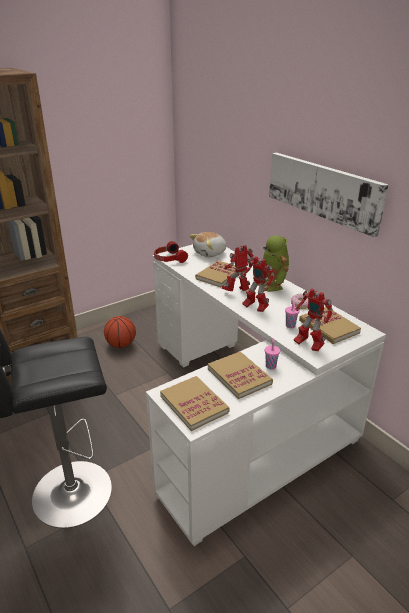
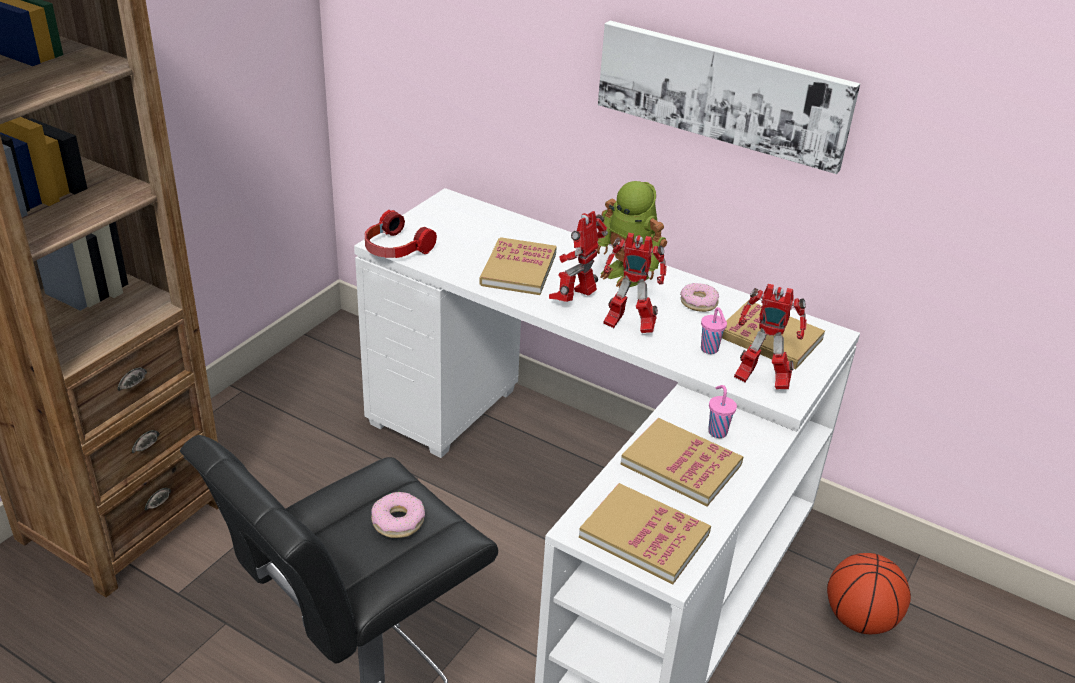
camera: 25 degrees left, 5 degrees up
(66, 363) = (397, 521): none -> donut
(121, 345) = (286, 440): basketball -> basketball (859, 620)
(210, 253) = (466, 222): plush toy -> none

